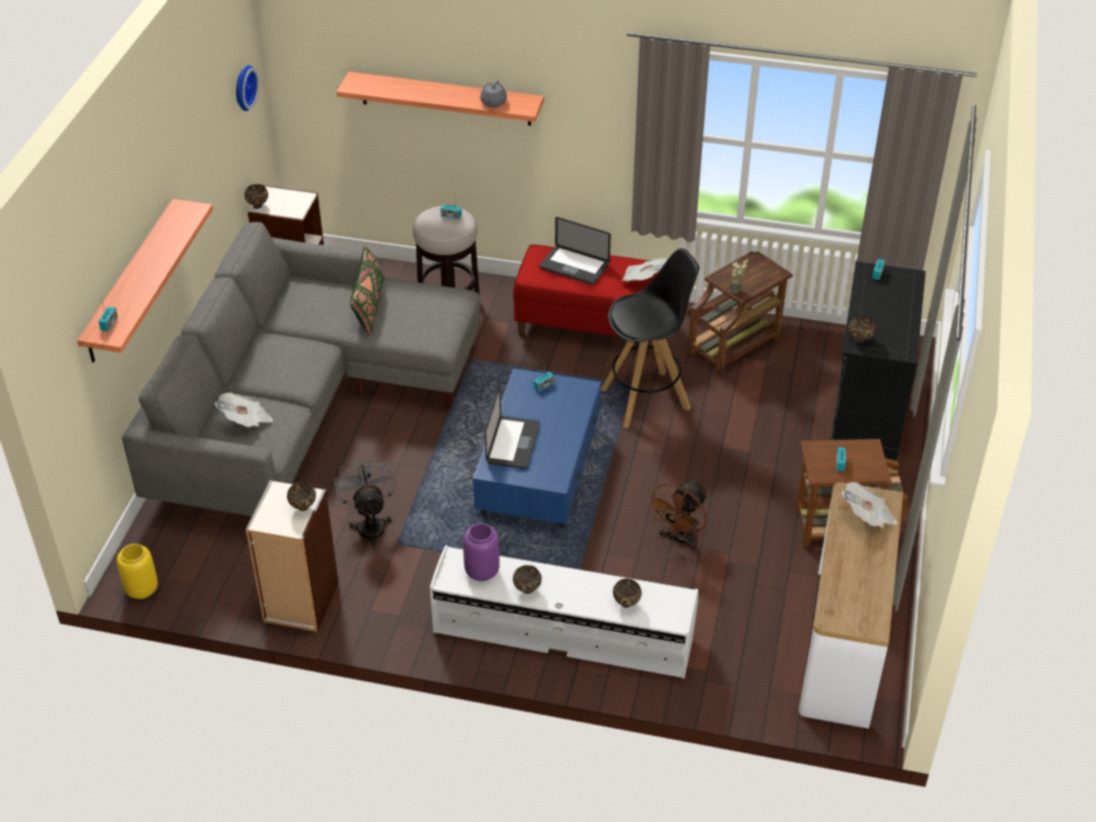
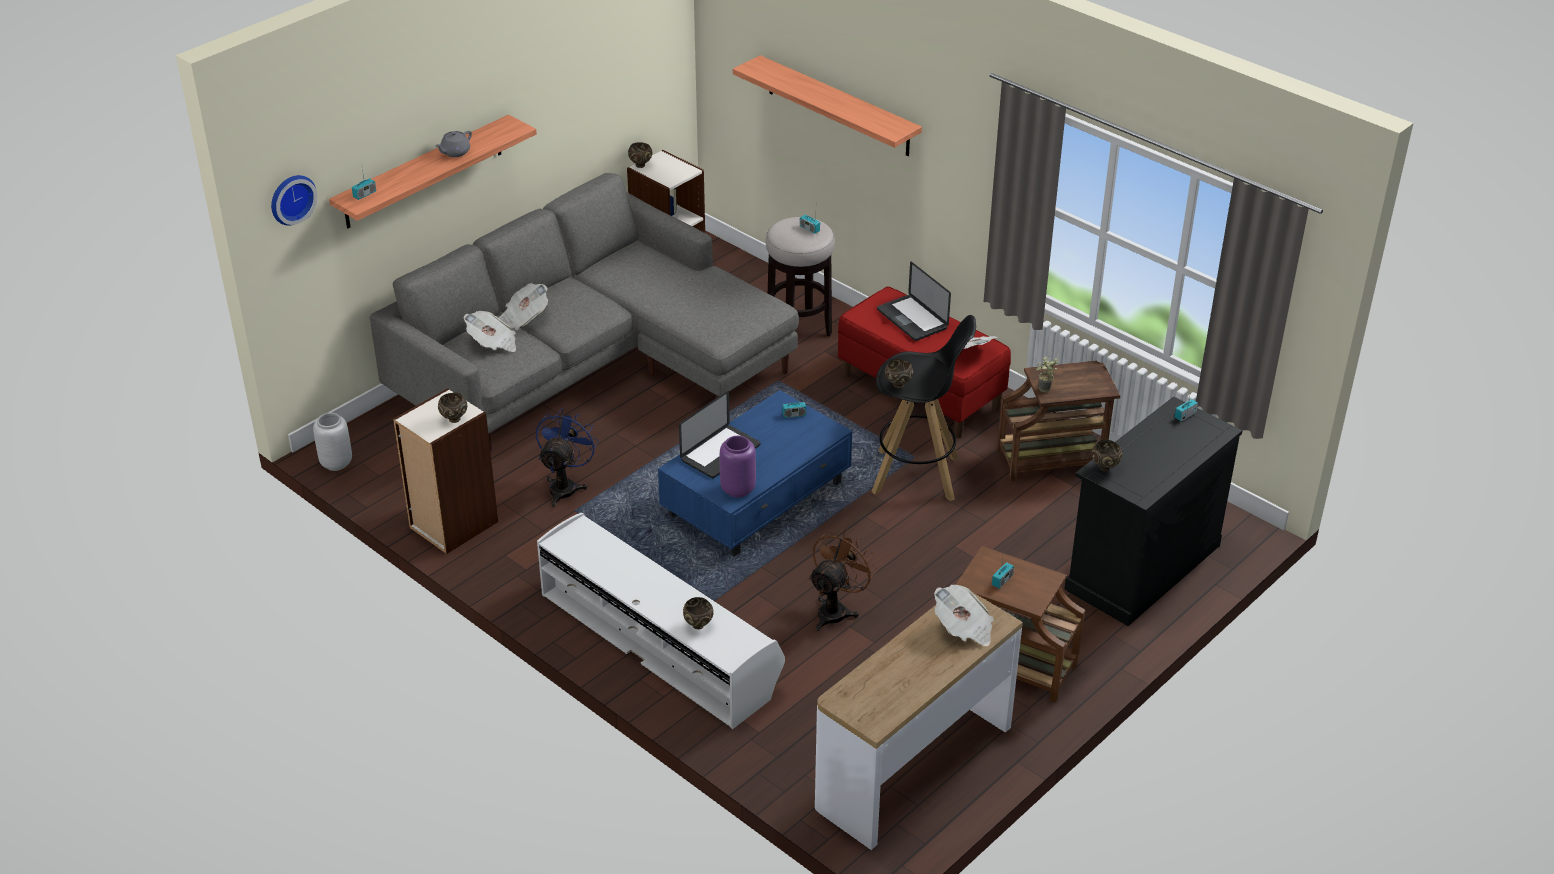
camera: 30 degrees right, 5 degrees down
(142, 589) = (337, 463): yellow vase -> grey vase
(243, 87) = (651, 41): wall clock -> wall clock (291, 198)
(252, 386) = (523, 318): none -> newspaper
(369, 306) = (683, 287): green pillow -> none
(370, 525) = (566, 486): grey fan -> blue fan
(482, 572) = (593, 547): purple vase -> purple vase (737, 490)
(493, 102) = (867, 118): grey teapot -> grey teapot (455, 152)
(526, 590) = (619, 578): brown bowl -> brown bowl (897, 385)
(679, 540) = (836, 610): brown fan -> brown fan turned 150 degrees clockwise

